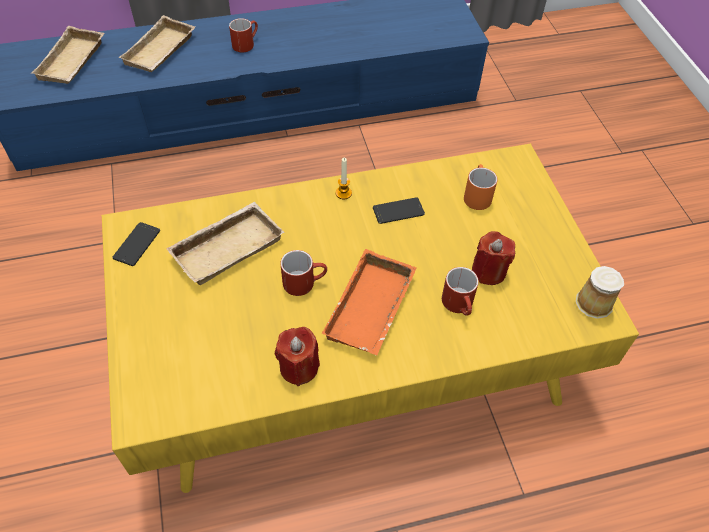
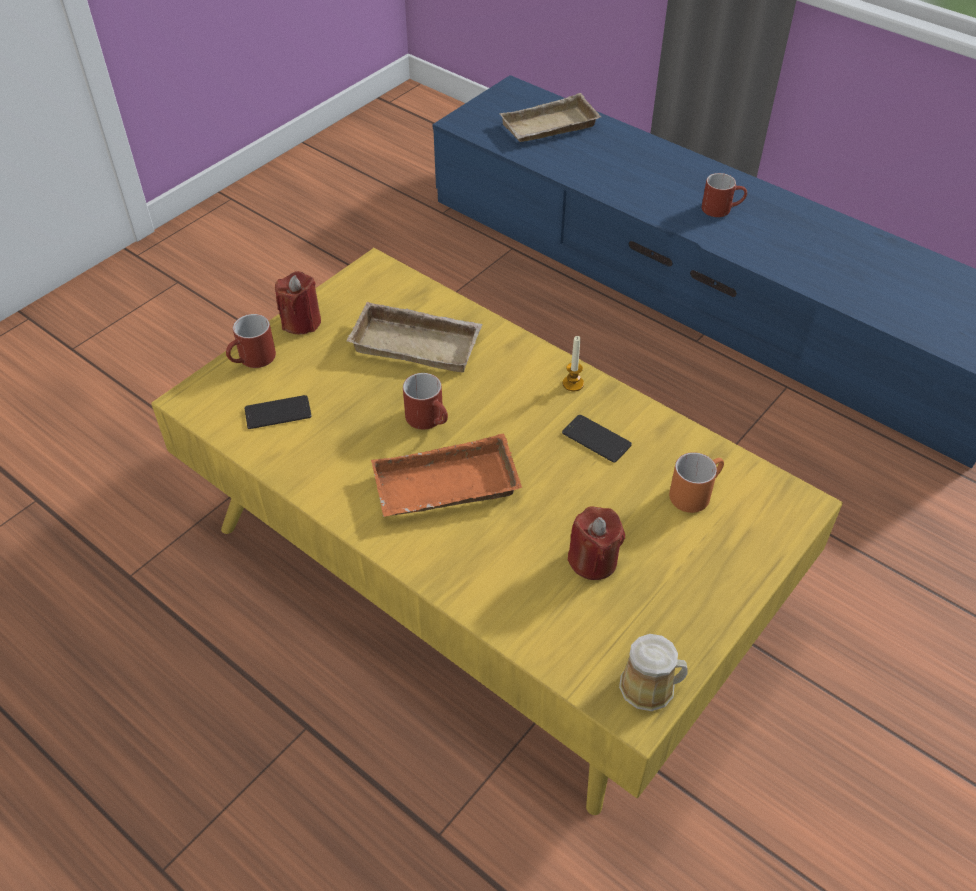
camera: 55 degrees right, 5 degrees down
(137, 244) = (363, 287): phone -> phone (278, 413)
(161, 51) = (633, 165): beige tray -> none
(299, 367) = (328, 472): red candle -> red candle (301, 322)
(460, 305) = (520, 558): red mug -> red mug (253, 360)

